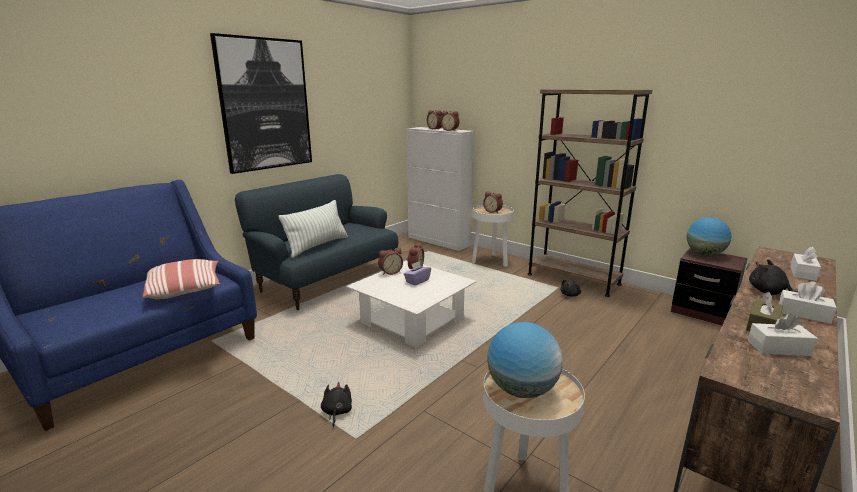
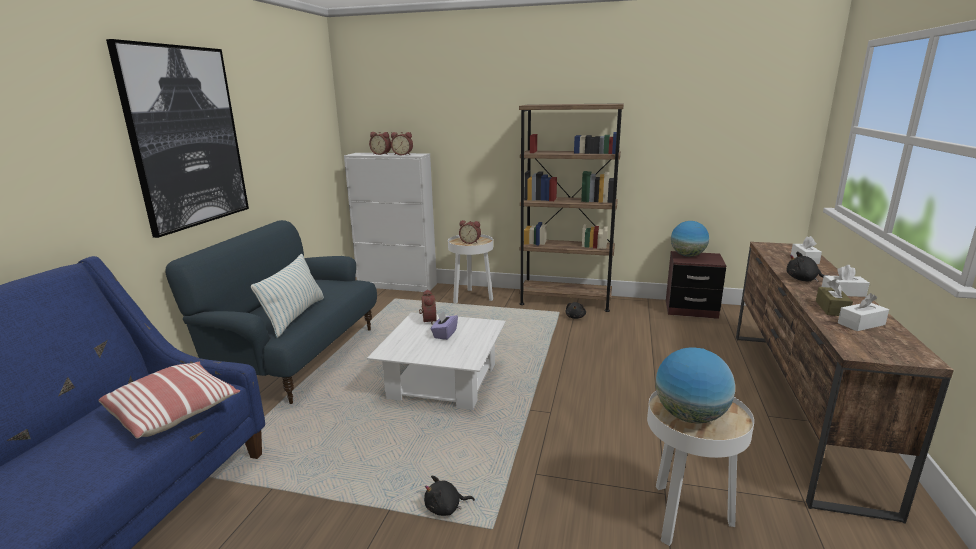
camera: 25 degrees left, 0 degrees up
(336, 412) = (445, 508): black plush toy -> black plush toy turned 75 degrees counterclockwise
(390, 272) = (404, 330): alarm clock -> none

